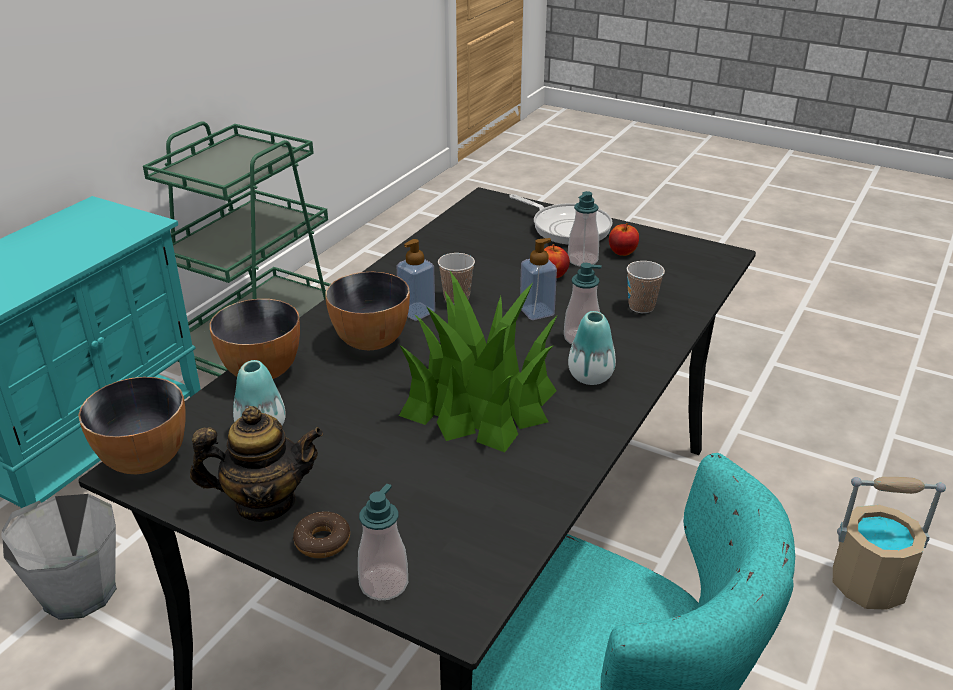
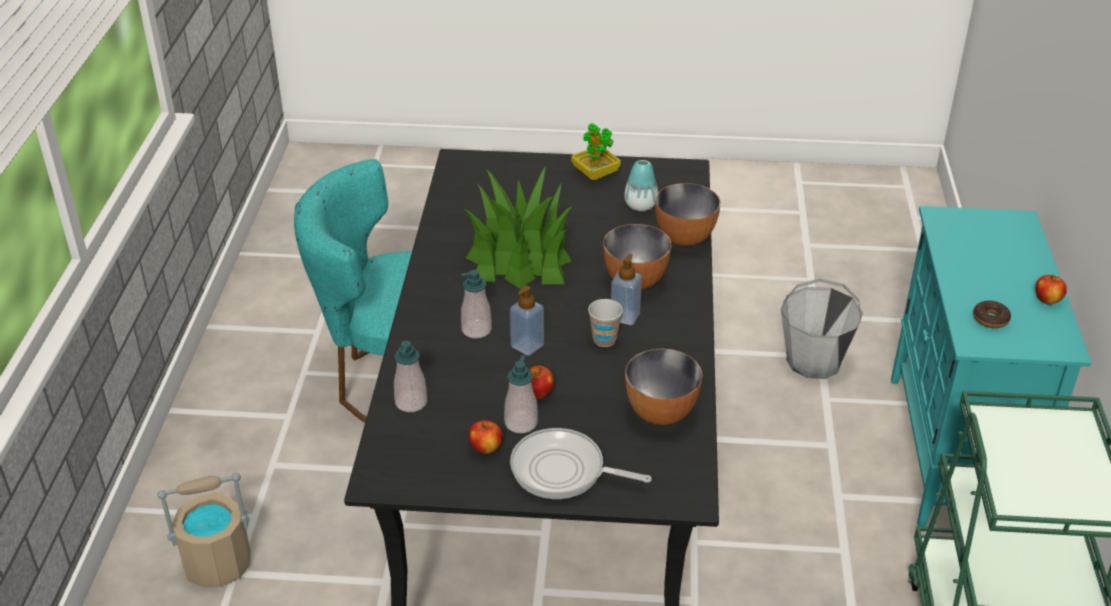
camera: 155 degrees right, 5 degrees up
(35, 232) = (1047, 300): none -> apple
(144, 459) = (686, 175): bowl -> bowl (661, 413)
(265, 502) = (595, 174): teapot -> potted plant
(322, 541) = (547, 167): donut -> donut (990, 319)
(384, 583) = (502, 161): soap dispenser -> soap dispenser (411, 402)
(590, 377) = (453, 298): vase -> none
(641, 307) = (439, 378): cup -> none

